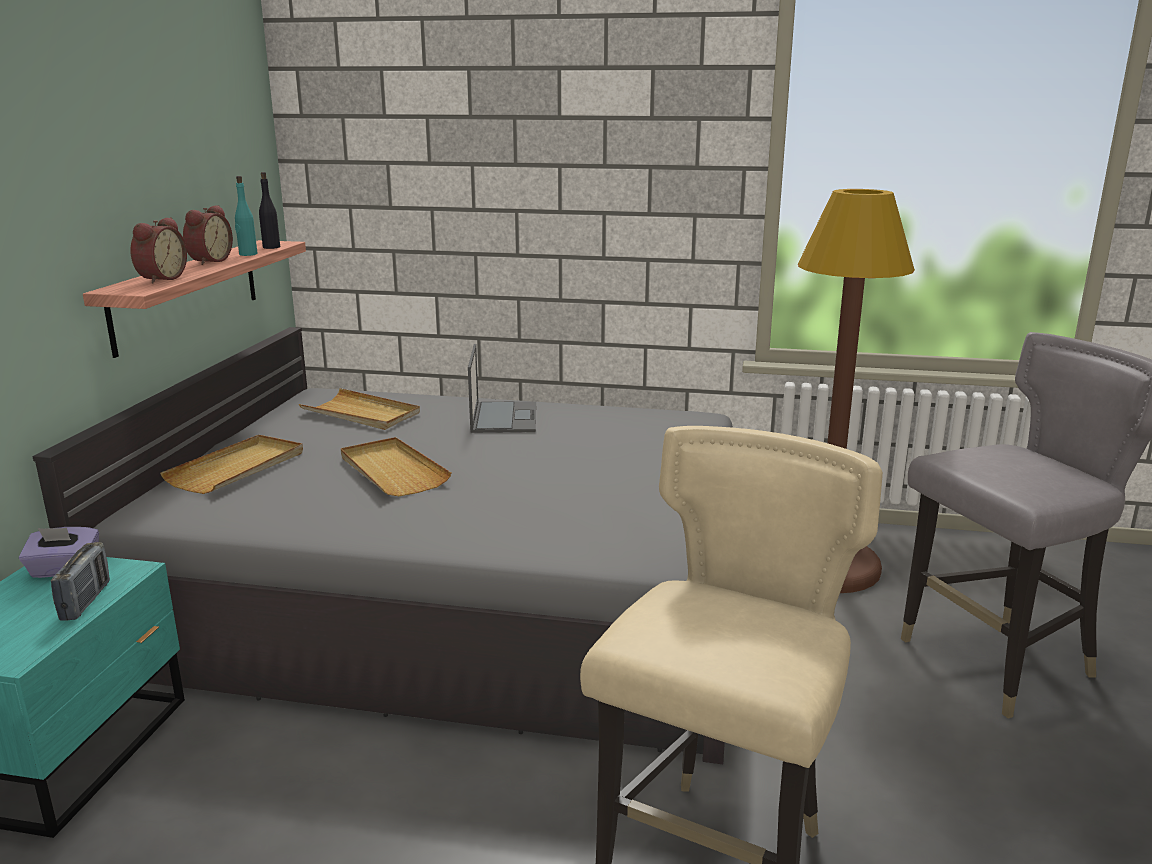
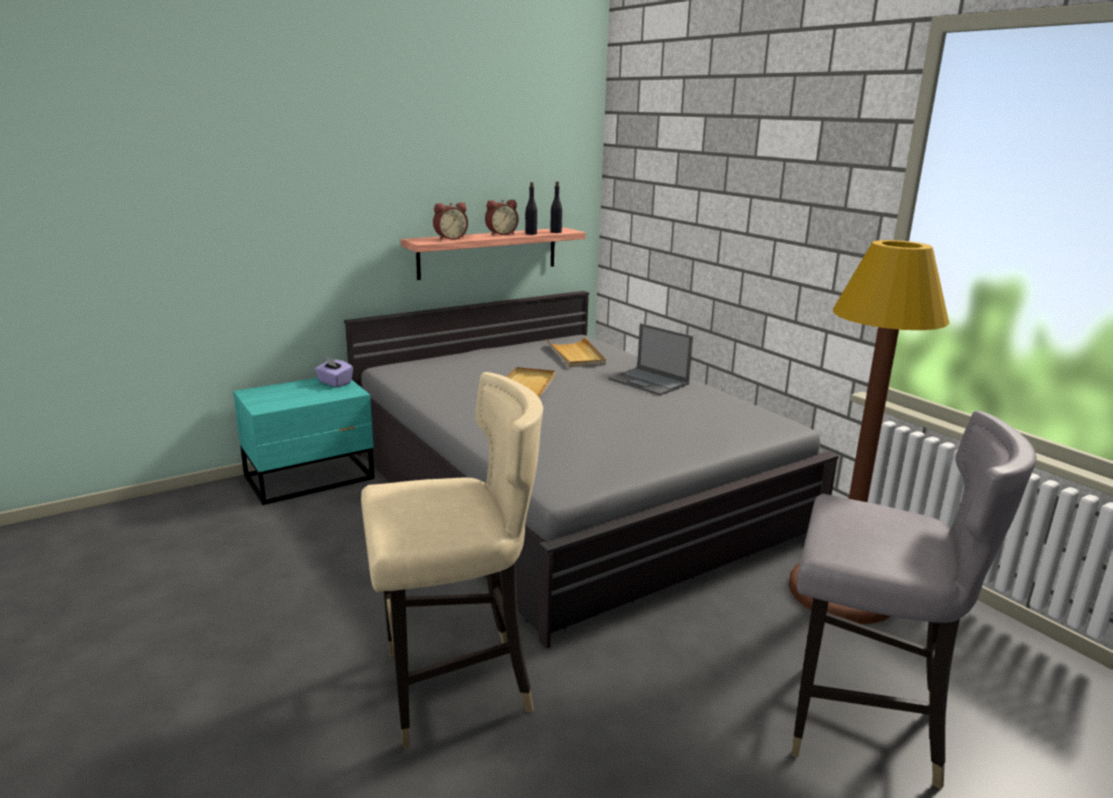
camera: 45 degrees right, 0 degrees up
(86, 601) = (318, 397): radio -> none
(237, 468) = (463, 362): beige tray -> none
(248, 254) = (530, 234): turquoise bottle -> black bottle
(504, 417) = (649, 382): laptop -> laptop turned 90 degrees clockwise

